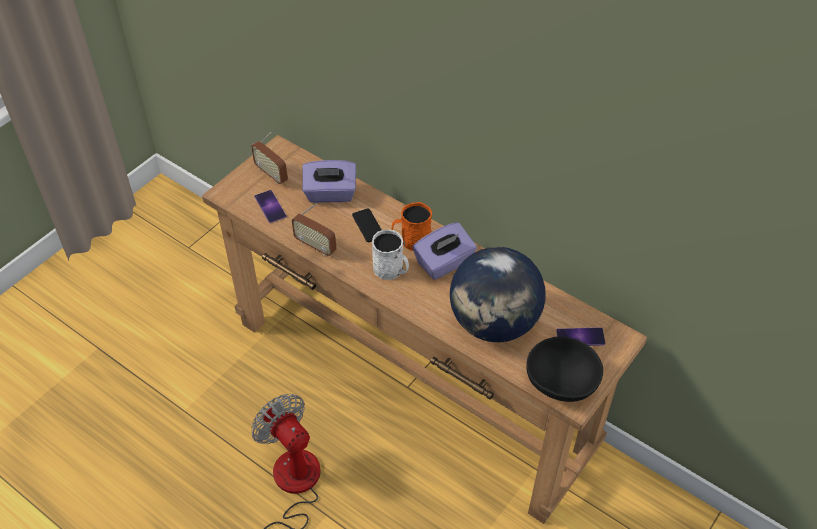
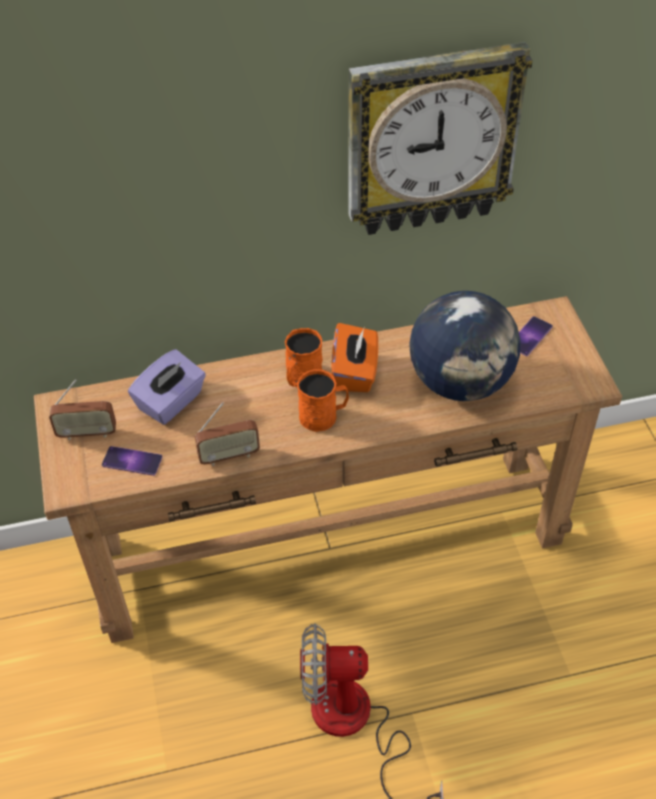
camera: 50 degrees left, 0 degrees up
(368, 226) = (247, 399): phone -> none
(391, 270) = (323, 416): white mug -> orange mug
(444, 263) = (355, 372): purple tissue box -> orange tissue box
(553, 125) = (431, 140): none -> wall clock
(562, 384) = (569, 380): black bowl -> none

